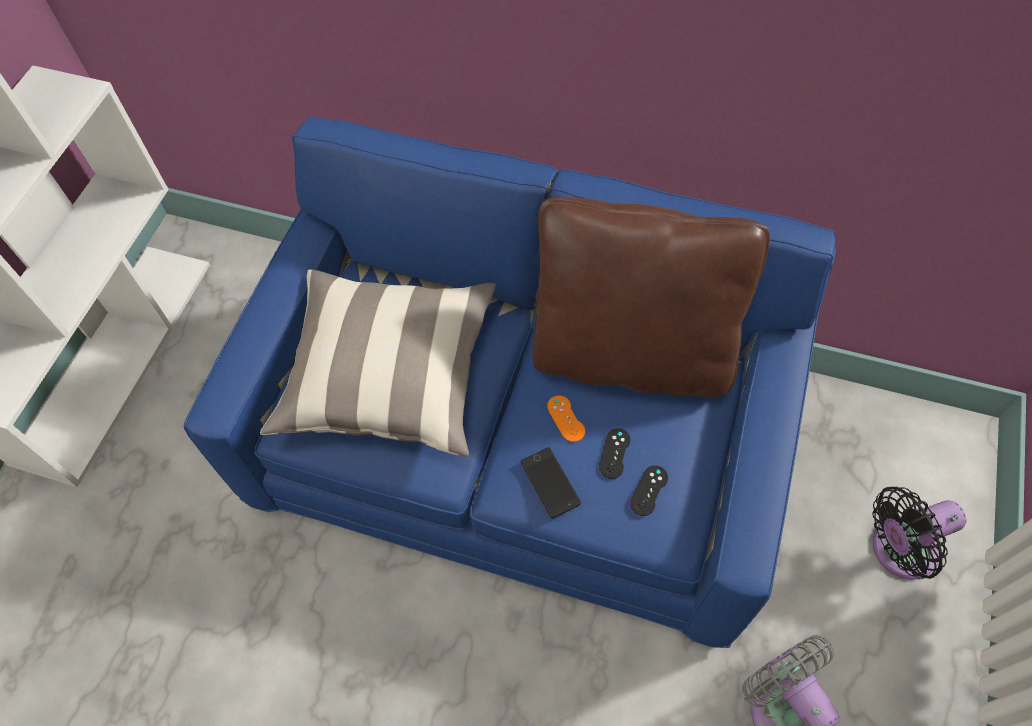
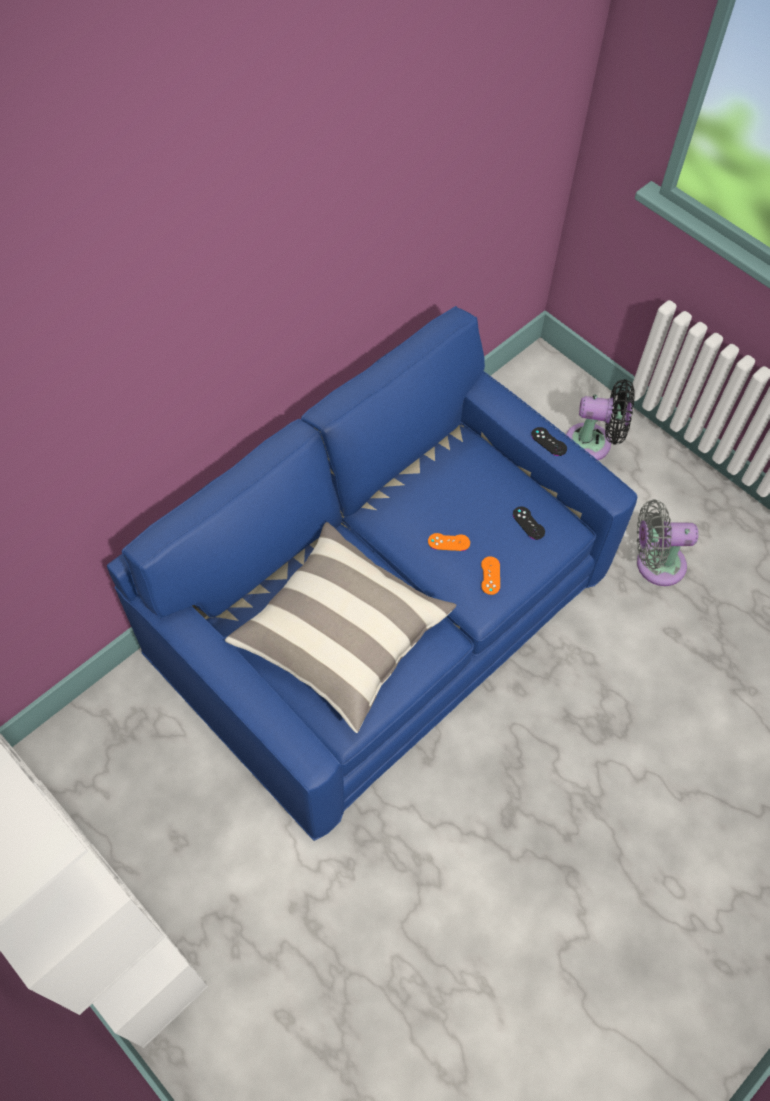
camera: 65 degrees left, 0 degrees up
(550, 482) = (490, 575): phone -> orange game controller
(614, 453) = (491, 528): black game controller -> black game controller (549, 442)
(631, 355) = (423, 479): brown pillow -> none
(898, 550) = (593, 443): black fan -> black fan turned 90 degrees counterclockwise

